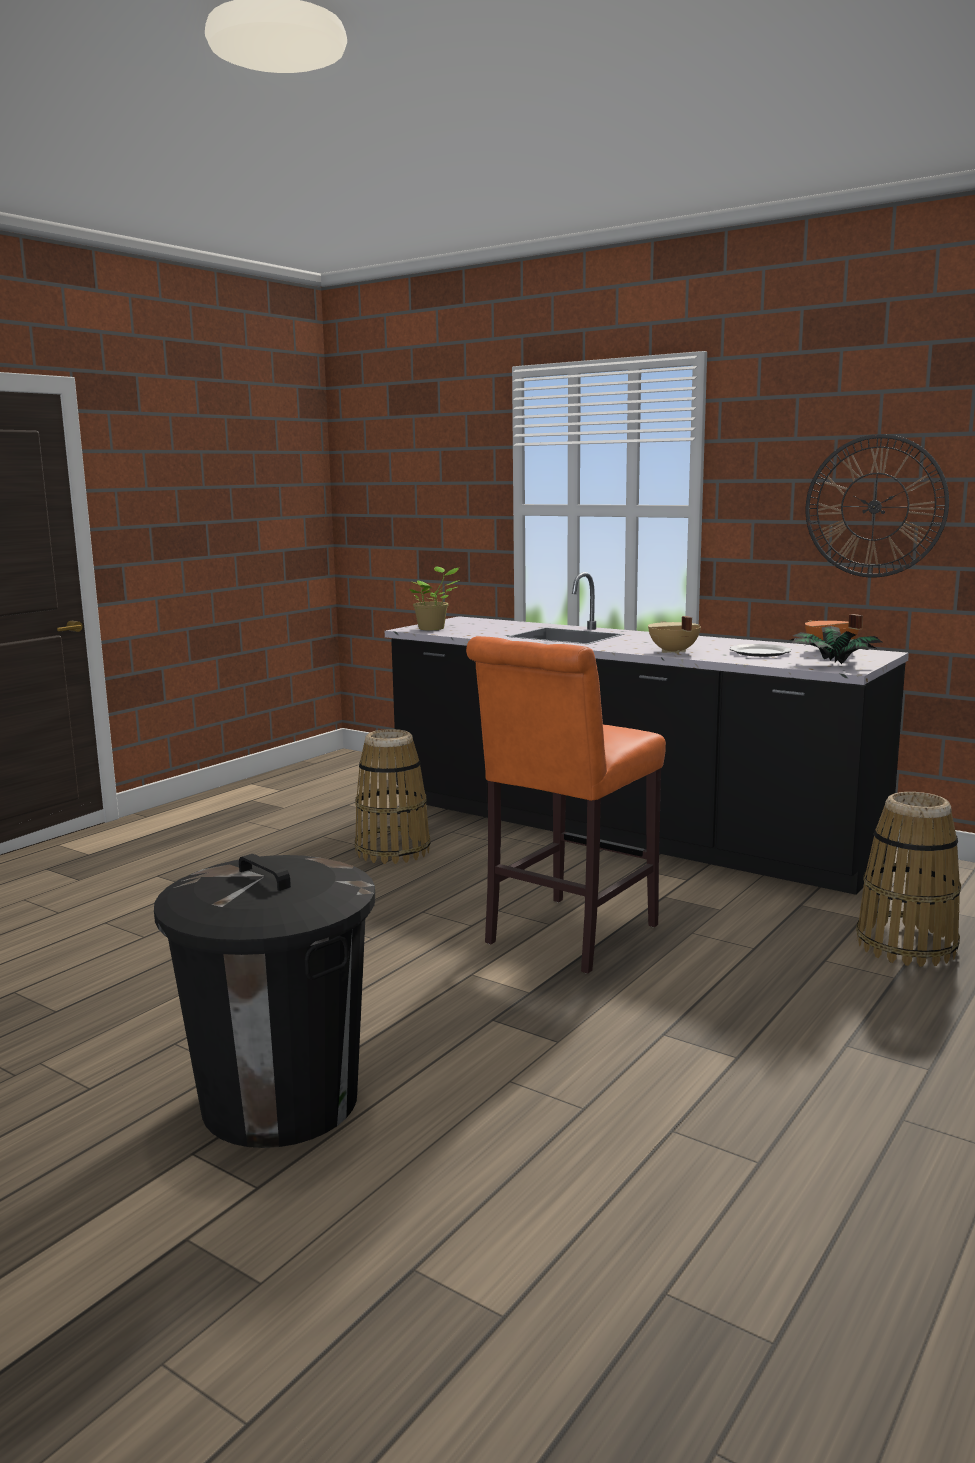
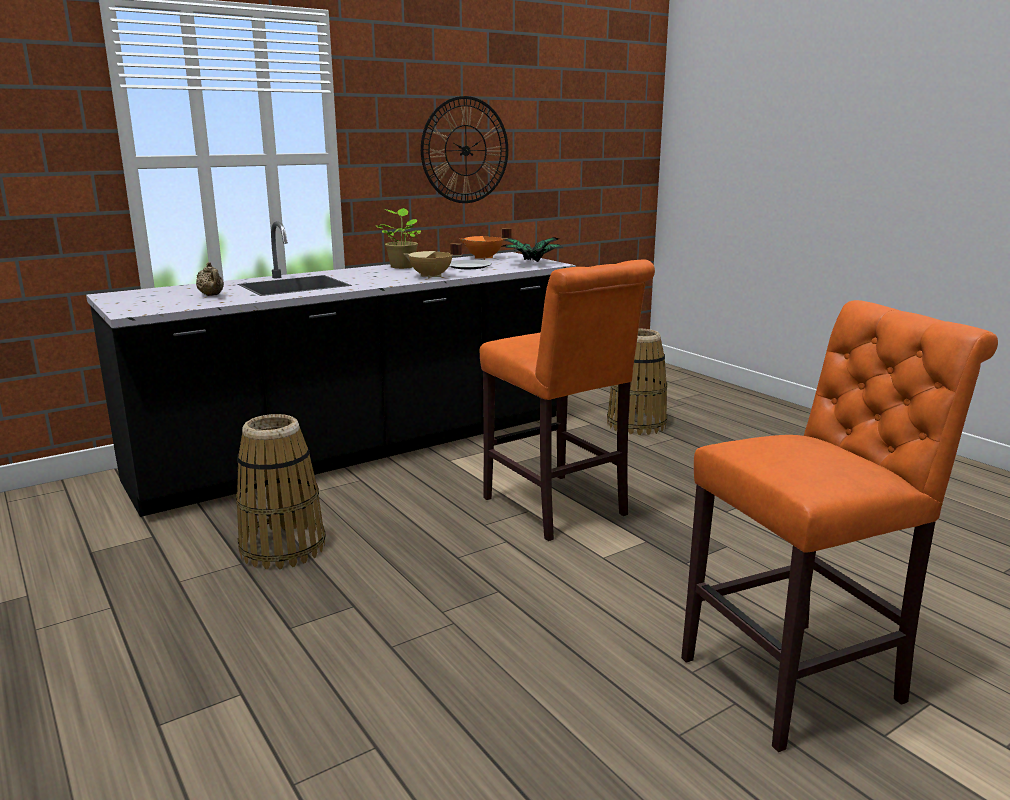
camera: 70 degrees left, 5 degrees up
(280, 1101) = (801, 678): black trash can -> orange stool
(433, 628) = (150, 306): potted plant -> potted plant (402, 266)
(489, 630) = (212, 295): none -> beige teapot

